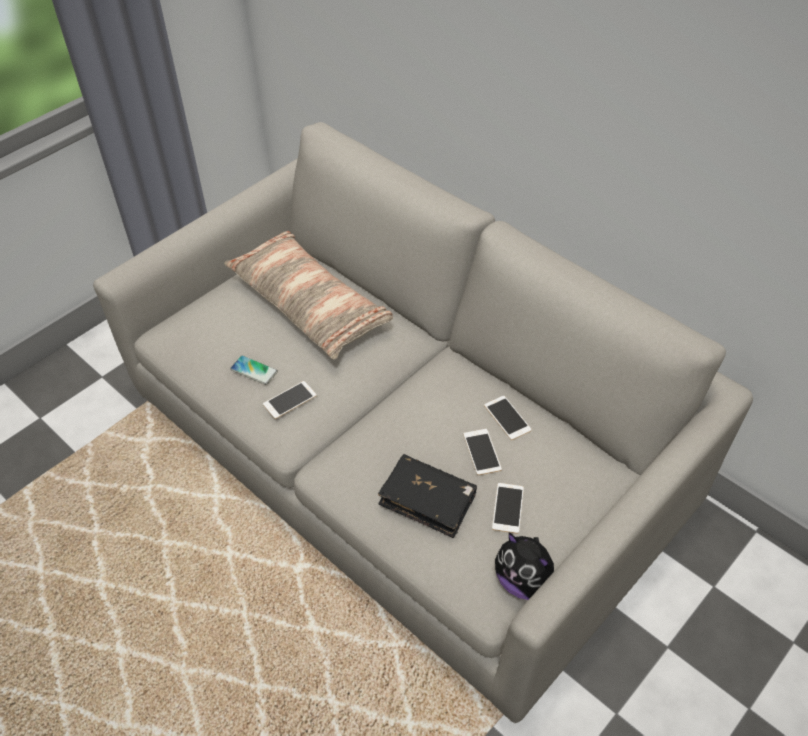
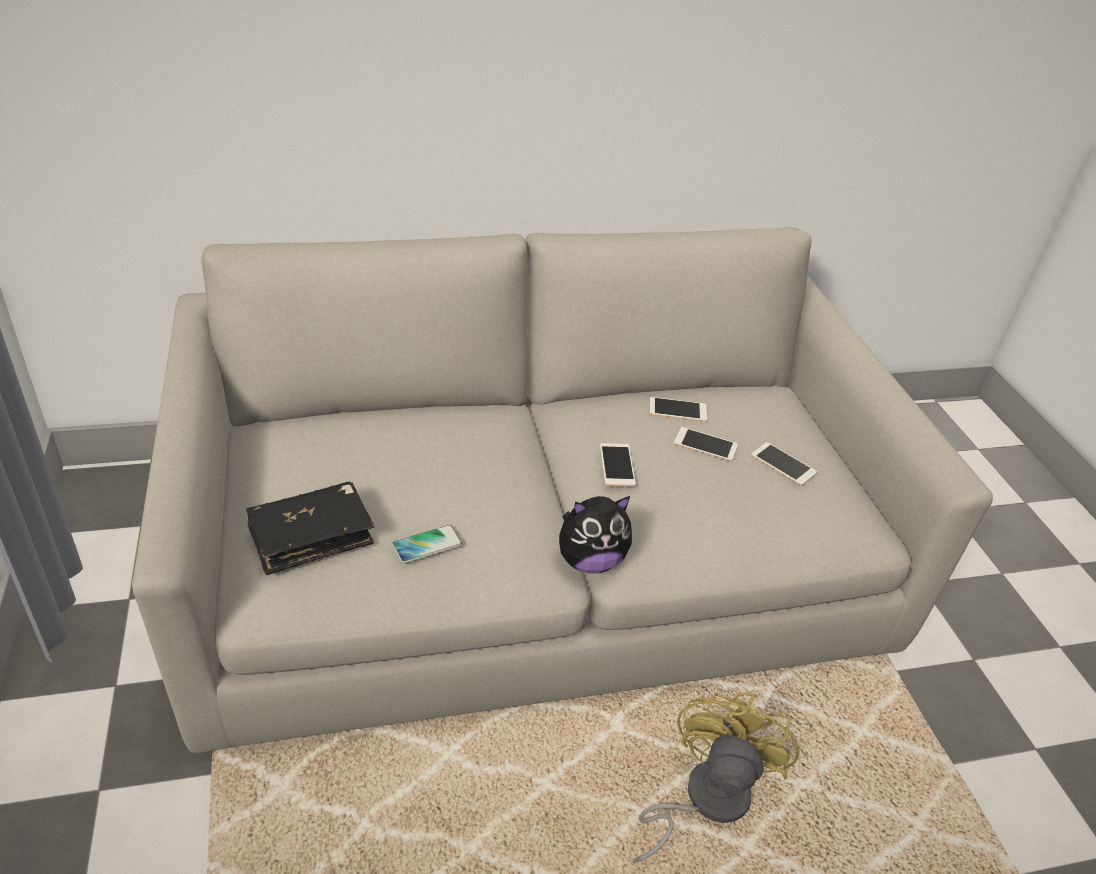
camera: 60 degrees left, 10 degrees down
(278, 645) = (704, 799): none -> yellow fan
(290, 400) = (504, 538): phone -> phone (617, 465)
(309, 304) = (378, 452): pillow -> none
(428, 501) = (736, 508): black book -> black book (311, 536)
(524, 581) = (864, 502): plush toy -> plush toy (590, 561)

